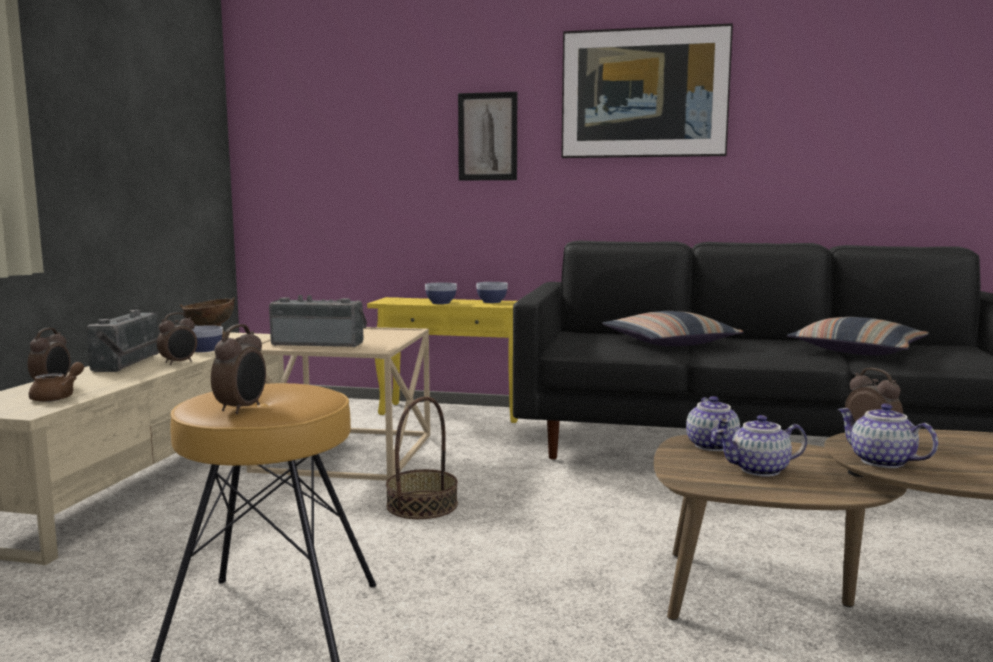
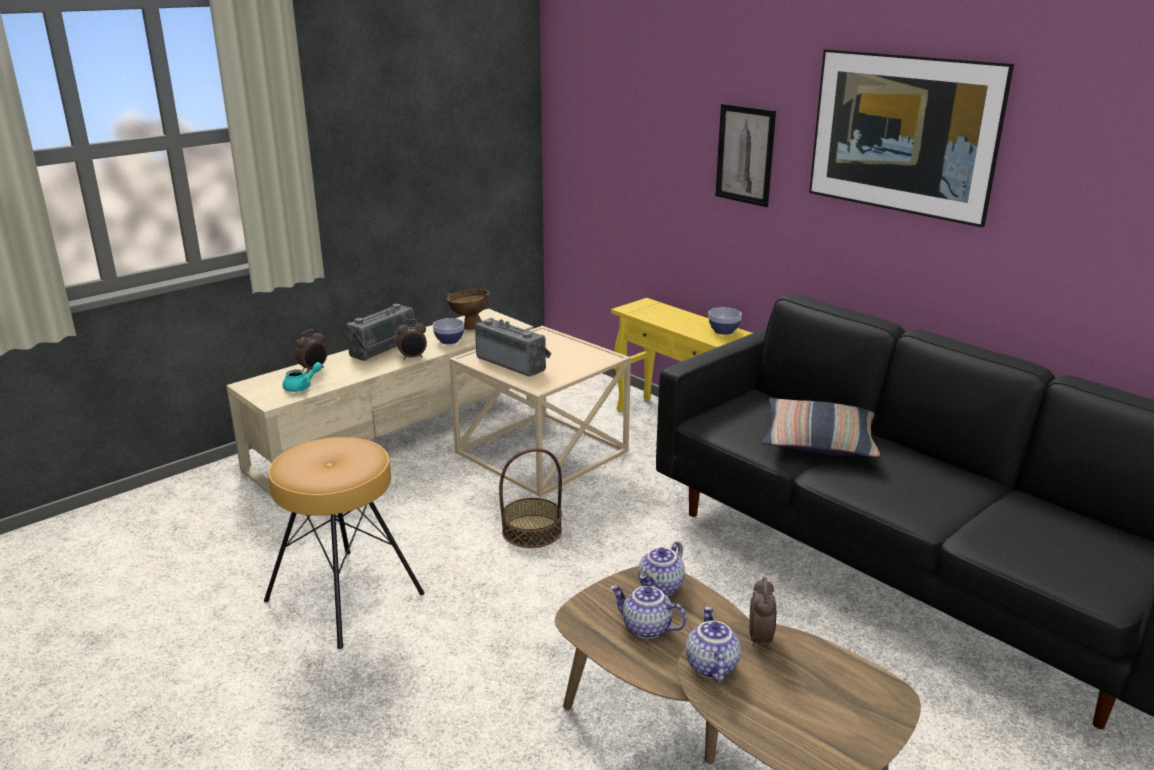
camera: 35 degrees right, 15 degrees up
(58, 397) = (302, 387): brown teapot -> turquoise teapot
(242, 409) = (302, 471): alarm clock -> none
(441, 303) = (674, 322): bowl -> none
(857, 351) = (997, 516): pillow -> none

